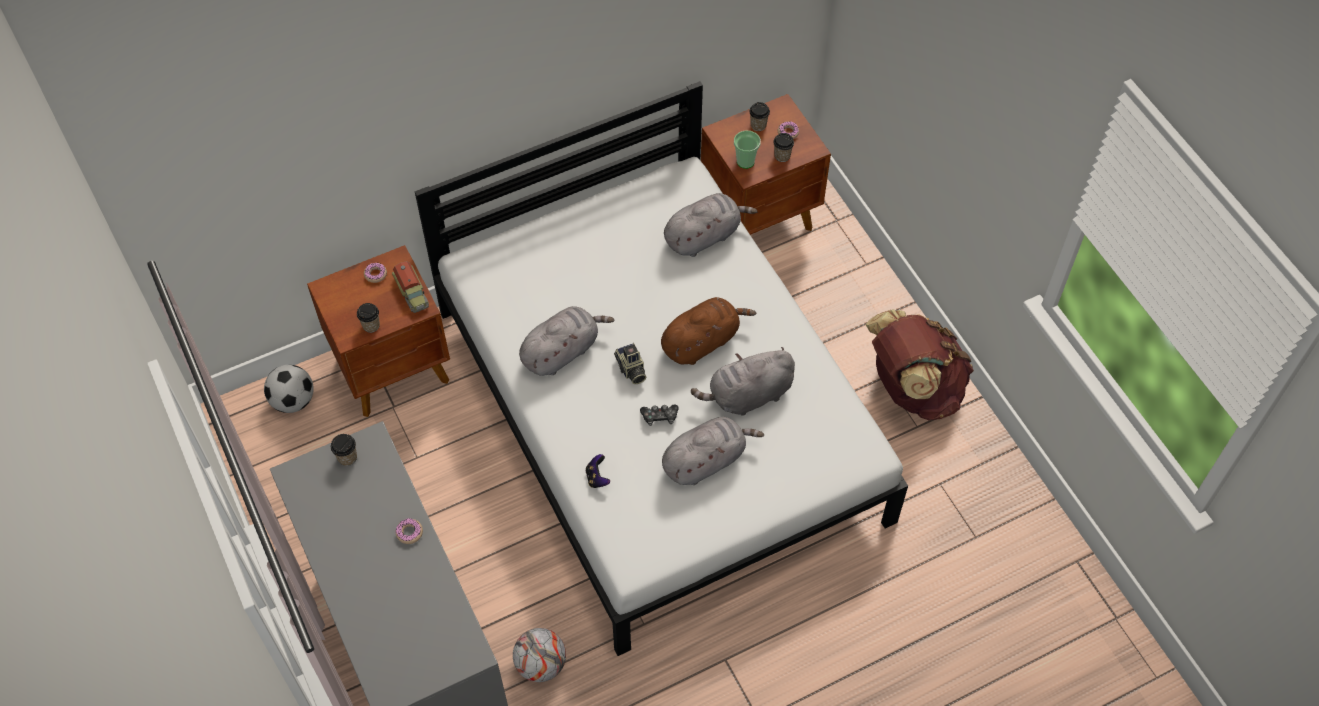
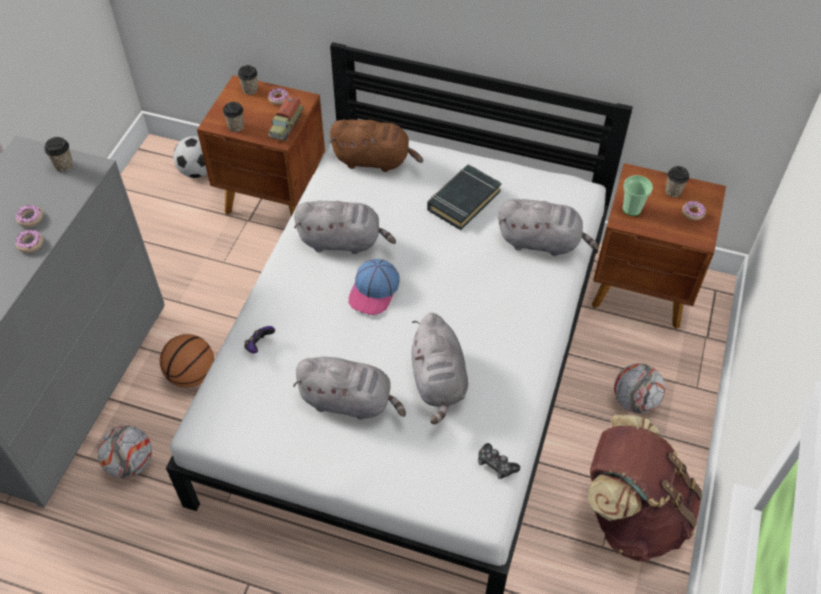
camera: 45 degrees right, 5 degrees down
(381, 516) = (30, 218): none -> donut
(504, 563) = (191, 374): none -> basketball
(612, 247) = (463, 200): none -> black book
(630, 369) = (374, 291): camera -> cap
(659, 417) = (354, 341): game controller -> game controller (496, 465)
(702, 341) = (451, 314): brown plush toy -> brown plush toy (374, 160)
(747, 395) = (438, 381): grey plush toy -> grey plush toy turned 120 degrees counterclockwise
(782, 156) = (668, 225): cup -> cup (250, 89)
(837, 308) = (635, 401): none -> football

